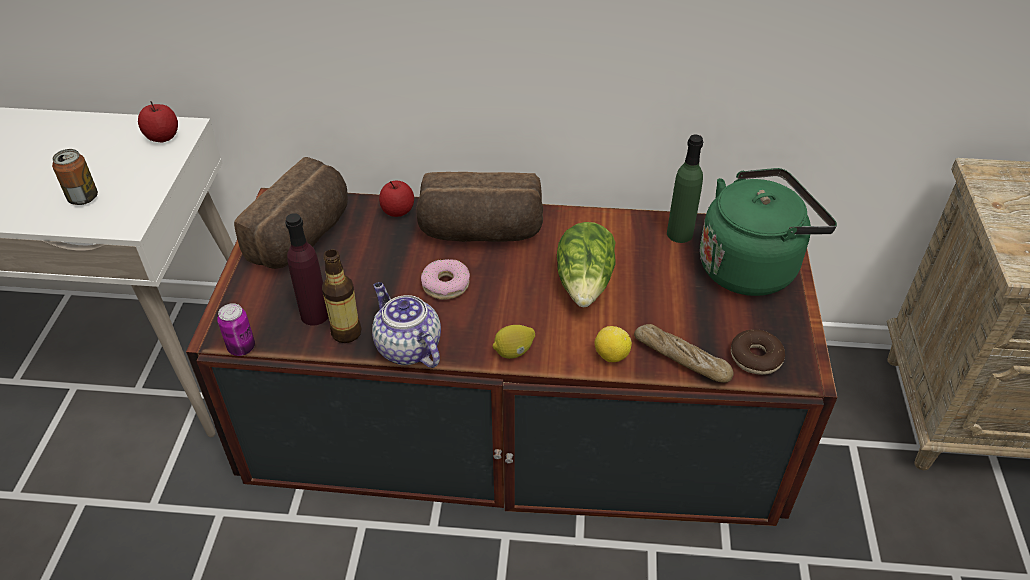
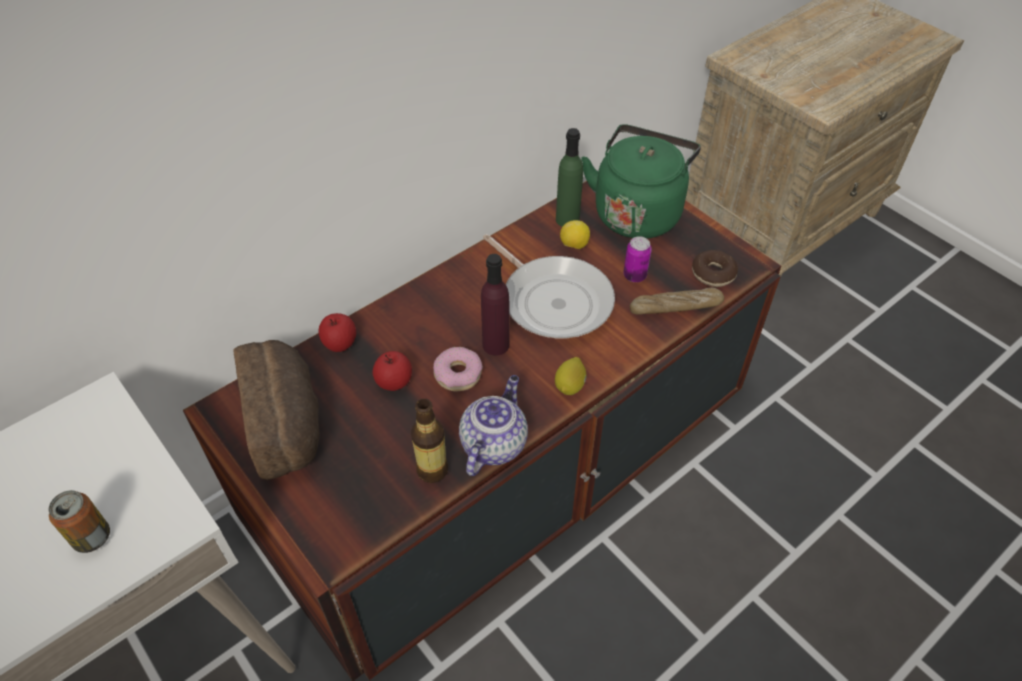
camera: 45 degrees left, 5 degrees up
(162, 137) = (89, 421): apple -> apple (394, 382)
(241, 348) = (363, 553): can -> can (634, 276)
(315, 315) = (387, 477): purple bottle -> purple bottle (496, 345)
(407, 347) = (493, 443): teapot -> teapot turned 105 degrees clockwise
(480, 233) = (430, 315): bread -> none
(585, 284) = (553, 300): lettuce -> frying pan
(611, 355) = (633, 338): lemon -> lemon (574, 245)

